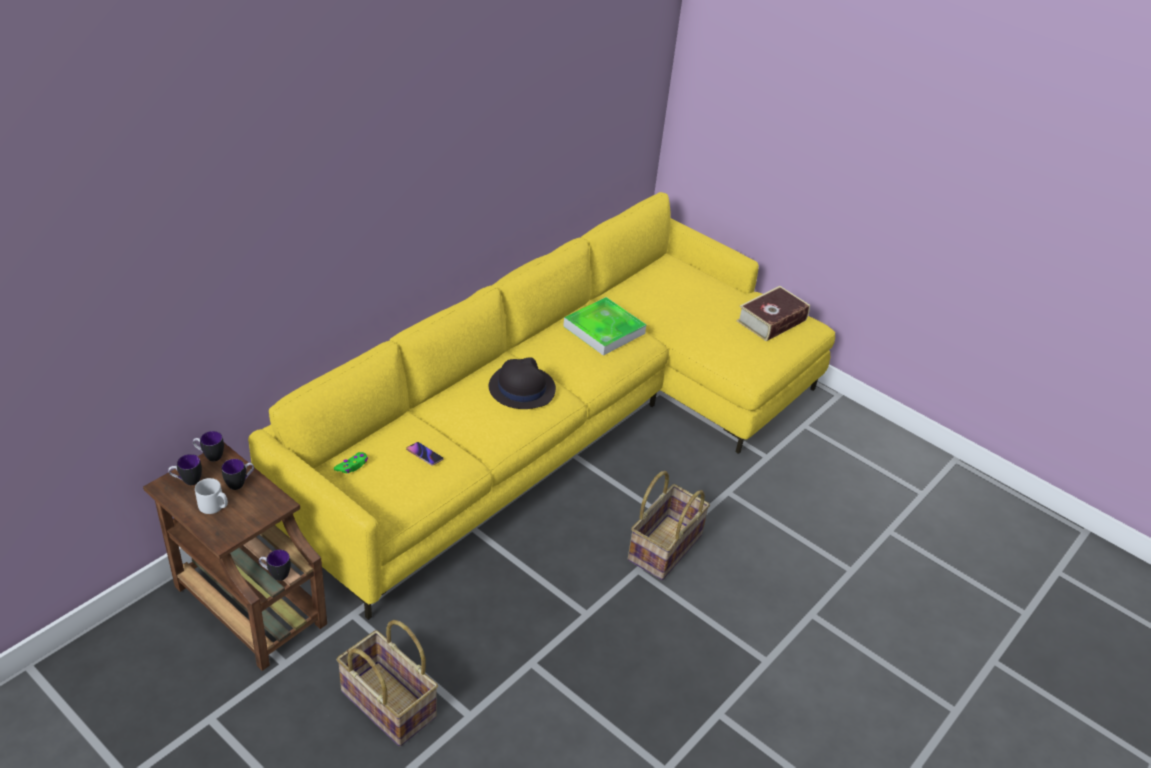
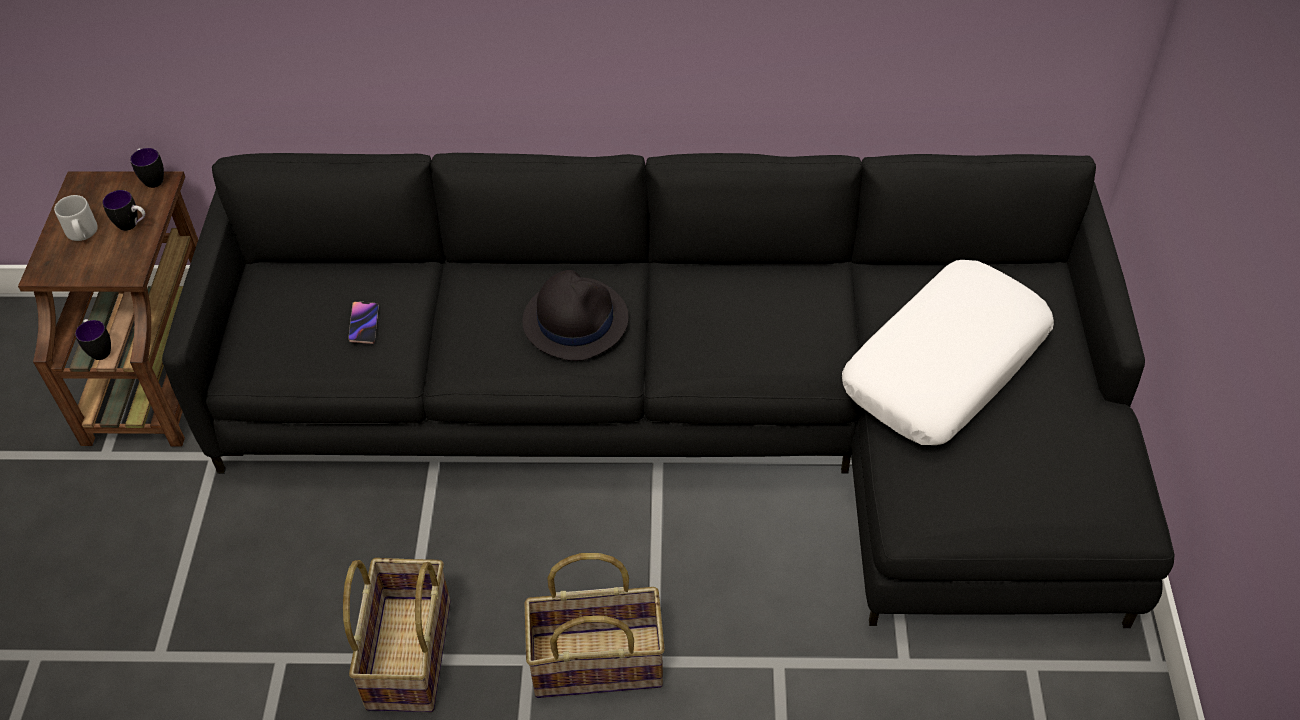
camera: 55 degrees right, 10 degrees up
(187, 481) = (101, 191): mug -> none
(352, 466) = (286, 284): green game controller -> none
(386, 705) = (116, 573): basket -> basket (407, 653)
(566, 425) = (702, 416): yellow sofa -> black sofa
(604, 330) = (788, 314): tray -> none
(685, 313) = (944, 365): none -> white pillow
(771, 320) = (1062, 465): book -> none

